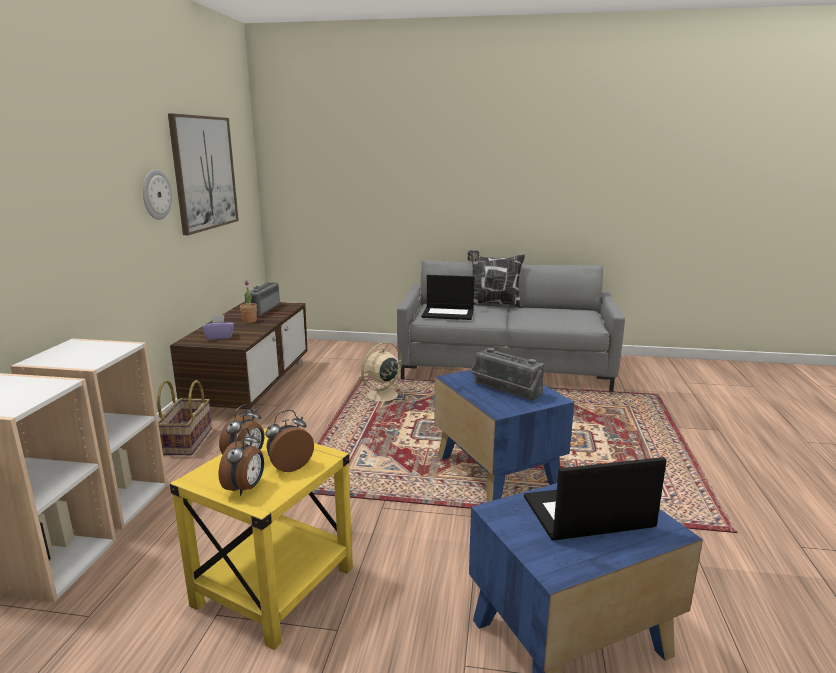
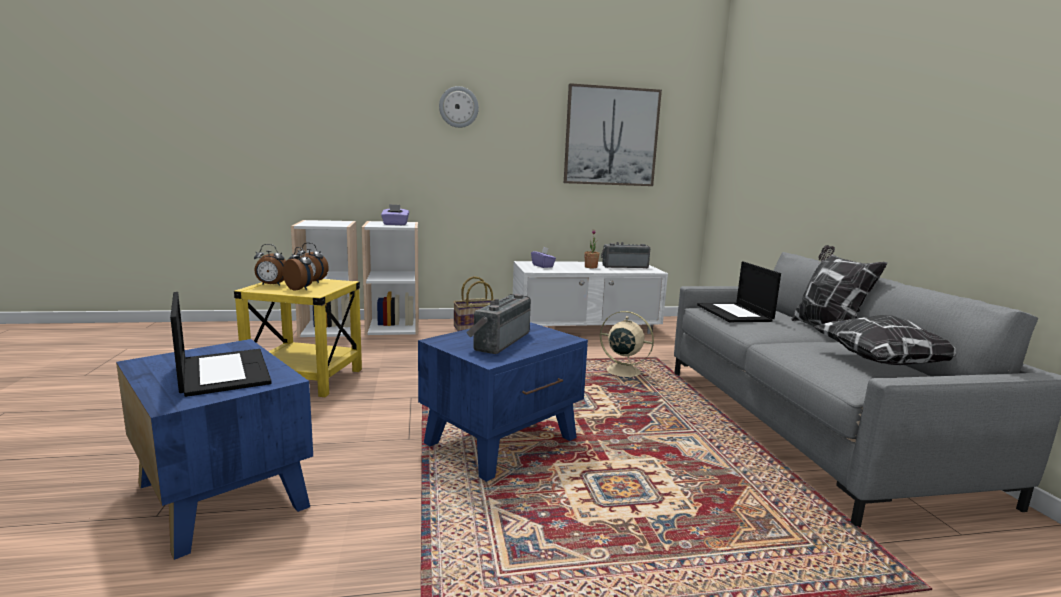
camera: 70 degrees right, 5 degrees down
(93, 351) = (395, 224): none -> purple tissue box
(156, 194) = (535, 145): wall clock -> wall clock (458, 107)
(252, 385) = (585, 327): brown tv stand -> white tv stand
(558, 310) = (883, 363): none -> pillow

